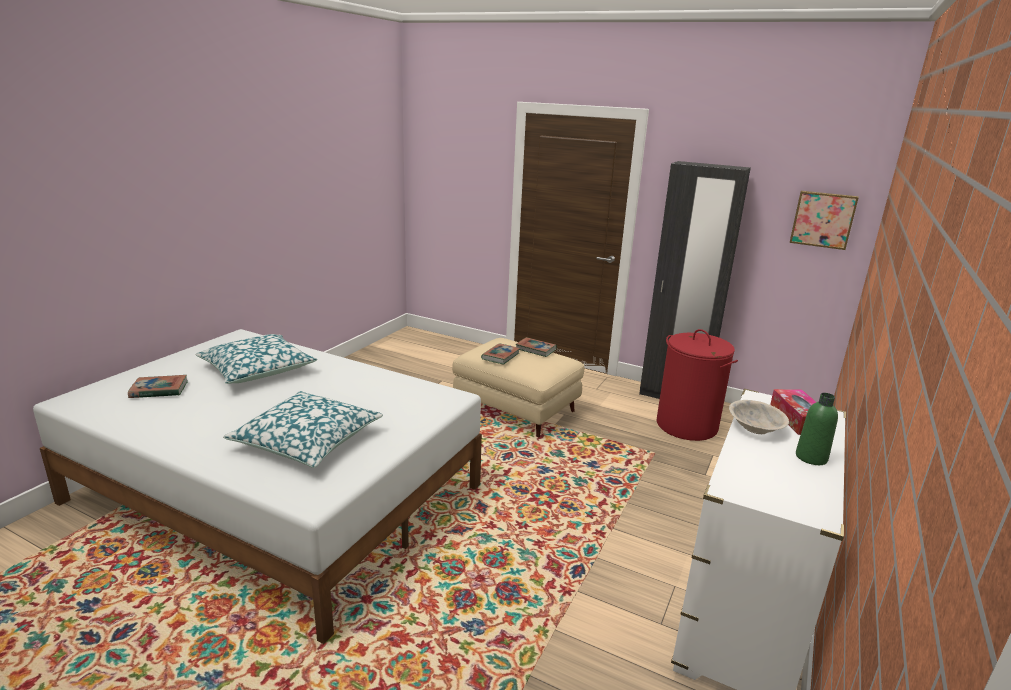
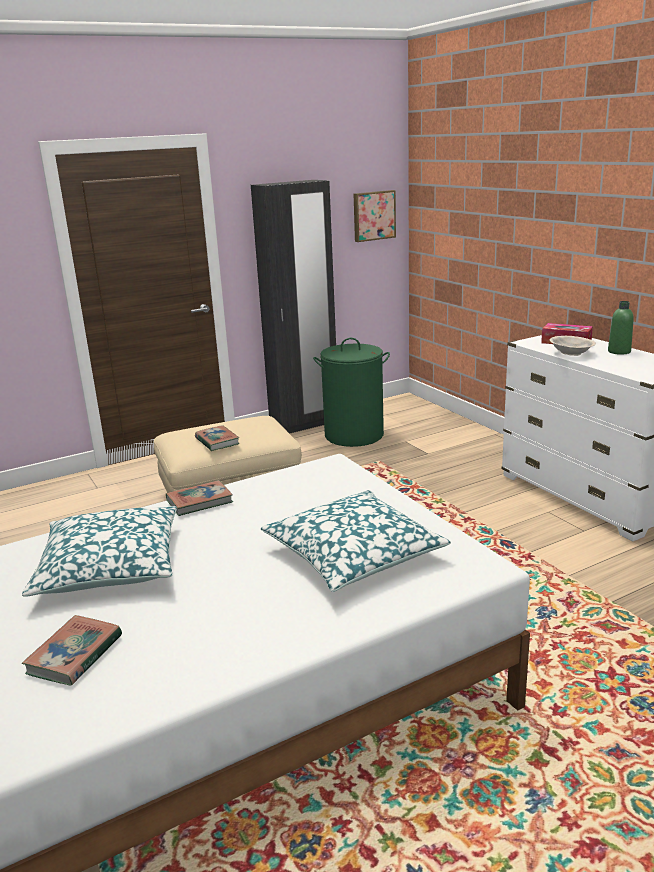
camera: 55 degrees left, 0 degrees up
(536, 349) = (225, 422): book -> book (199, 502)
(687, 425) = (354, 435): red laundry basket -> green laundry basket

